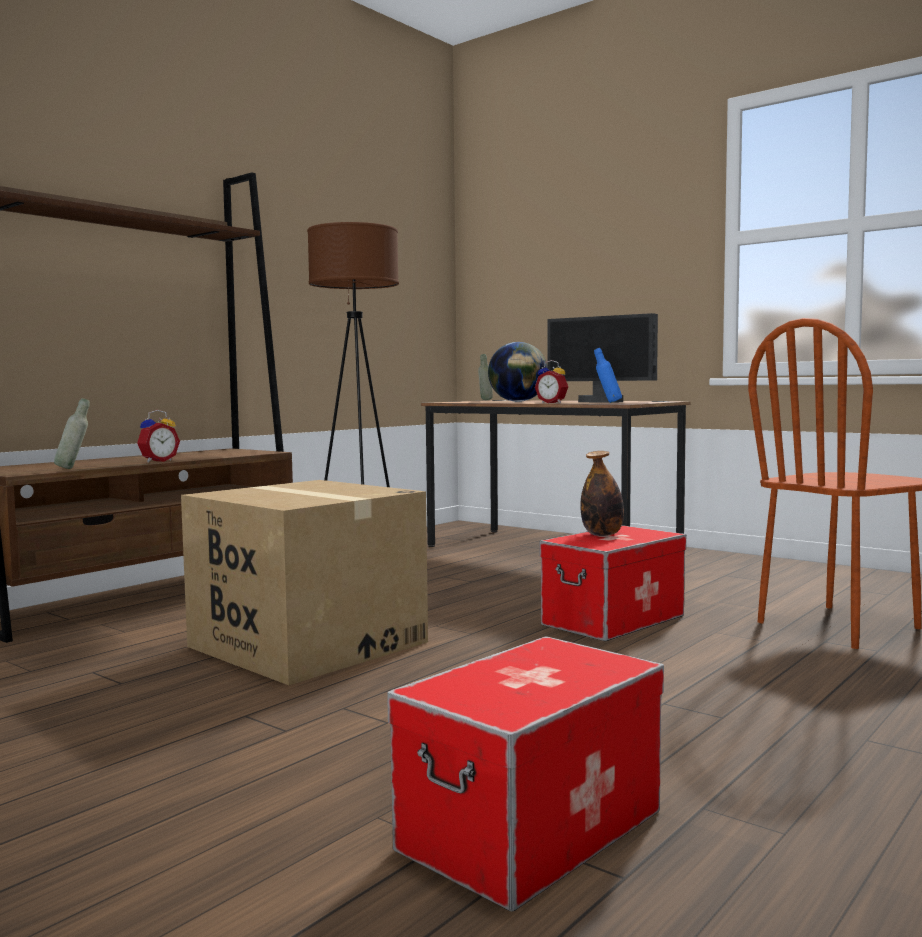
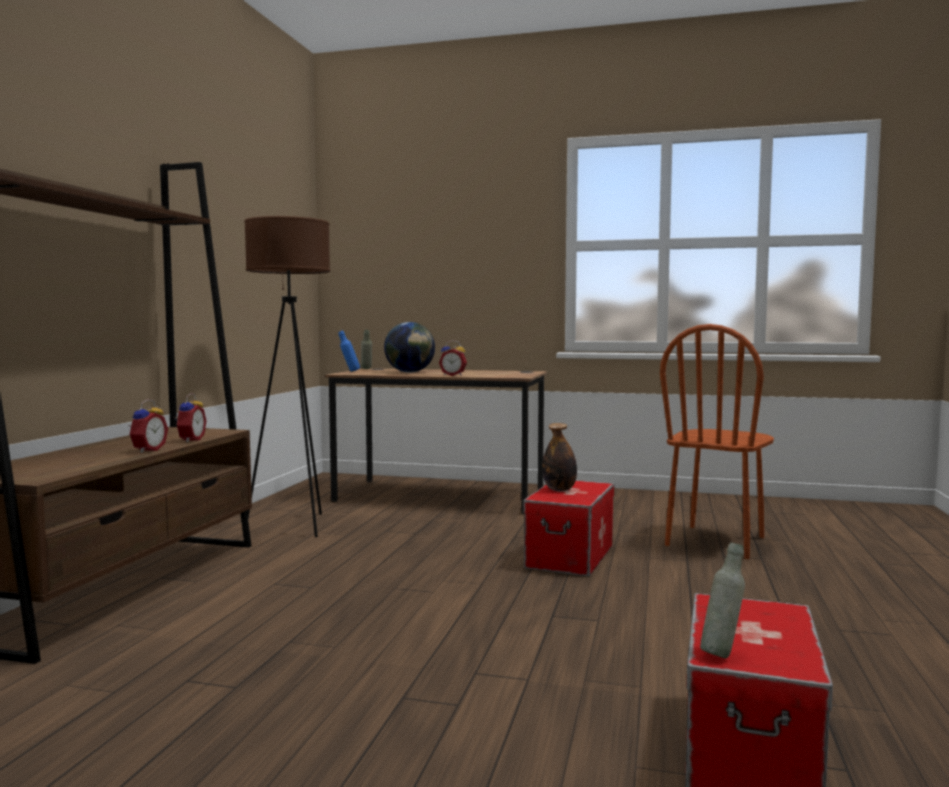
camera: 25 degrees left, 0 degrees up
(73, 468) = (83, 467): grey bottle -> grey bottle (722, 653)
(214, 456) = (189, 440): none -> alarm clock
(307, 644) = (359, 615): cardboard box -> none
(601, 402) = (487, 373): monitor -> none
(607, 402) = (500, 375): blue bottle -> blue bottle (349, 371)

